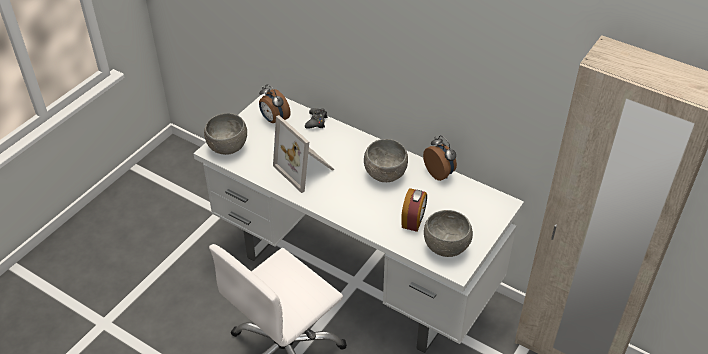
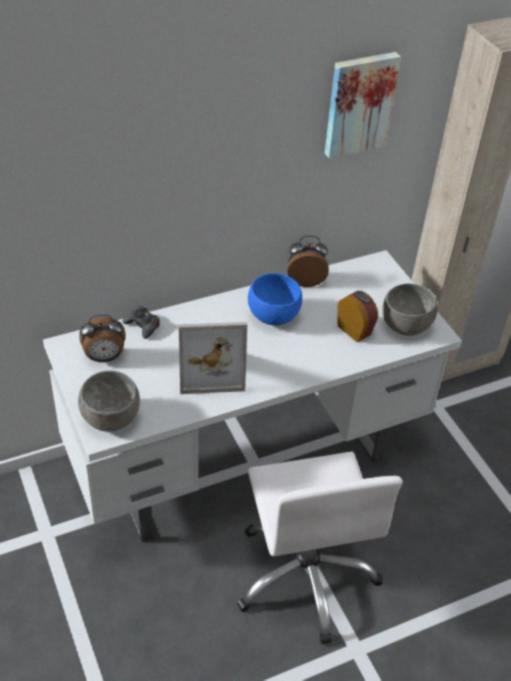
camera: 60 degrees left, 0 degrees up
(384, 174) = (273, 317): grey bowl -> blue bowl
(503, 53) = (359, 103): none -> picture

